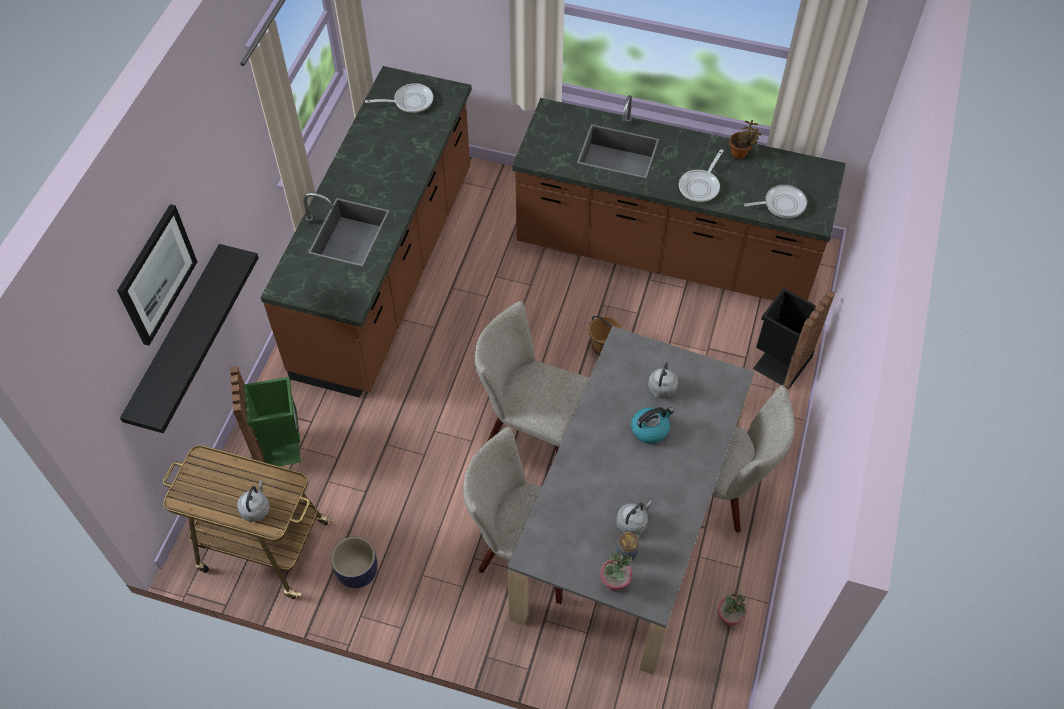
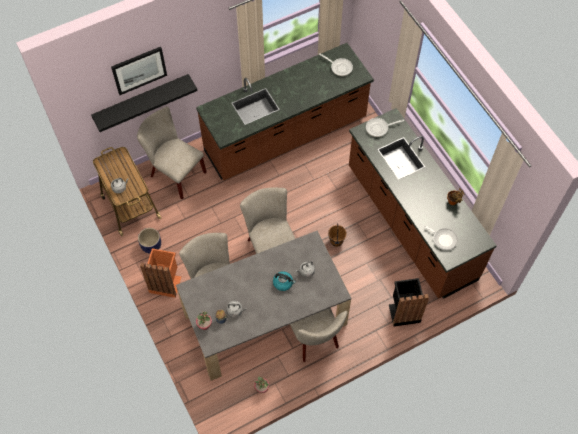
camera: 45 degrees right, 5 degrees up
(280, 444) = (175, 173): green trash can -> beige chair
(437, 604) = (165, 283): none -> orange trash can
(700, 186) = (417, 202): frying pan -> frying pan (379, 128)

